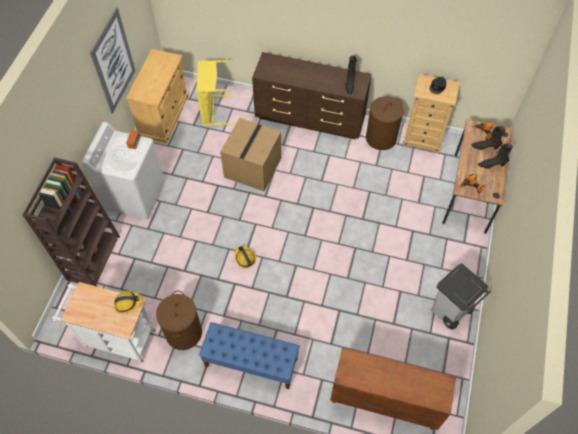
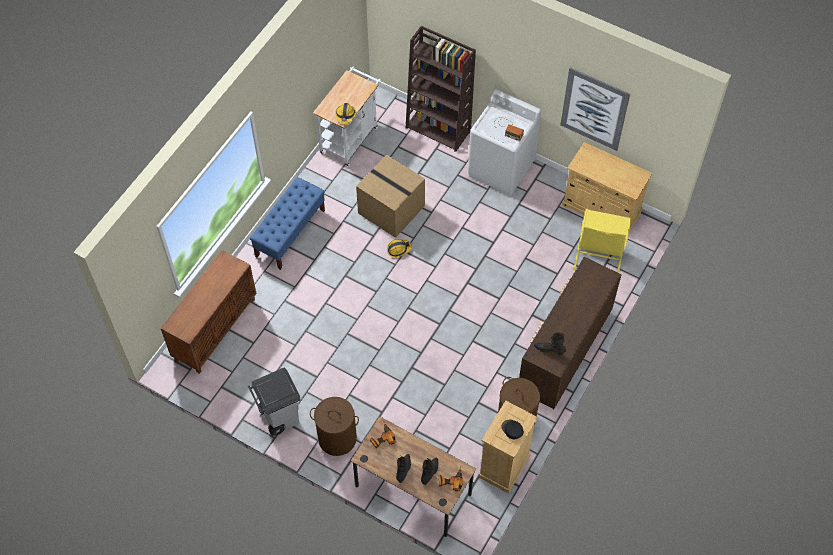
camera: 105 degrees right, 0 degrees up
(184, 333) = (337, 187): brown laundry basket -> brown laundry basket (337, 438)
(252, 166) = (509, 278): cardboard box -> cardboard box (392, 209)

